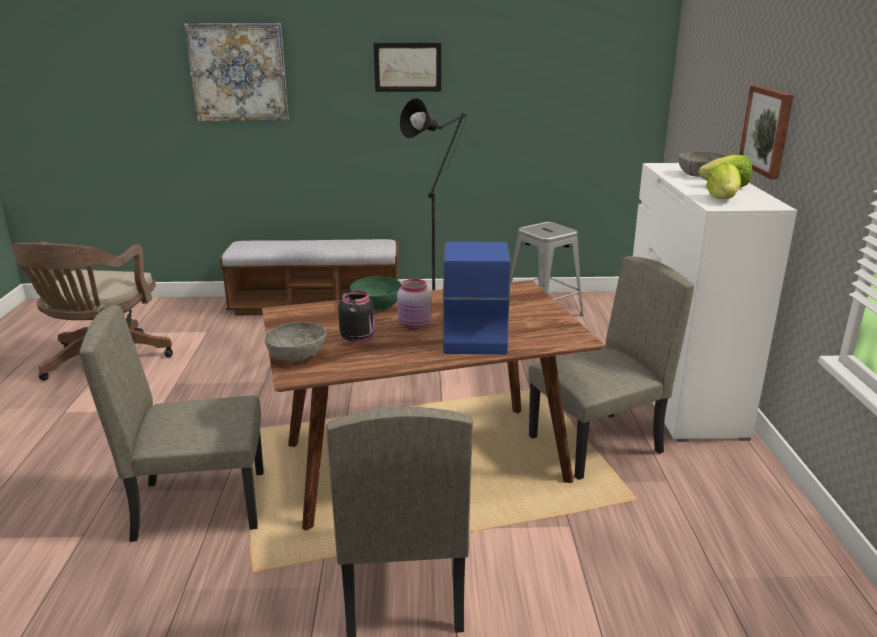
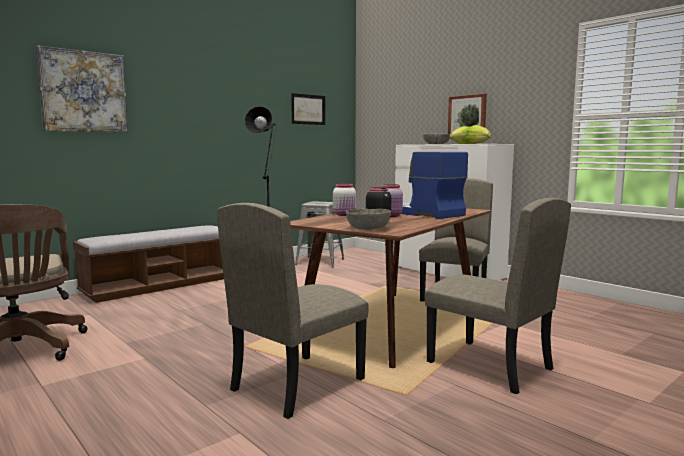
camera: 40 degrees left, 15 degrees down
(377, 305) = (345, 215): green bowl -> white jar
(407, 67) = (214, 97): picture -> picture (308, 109)

